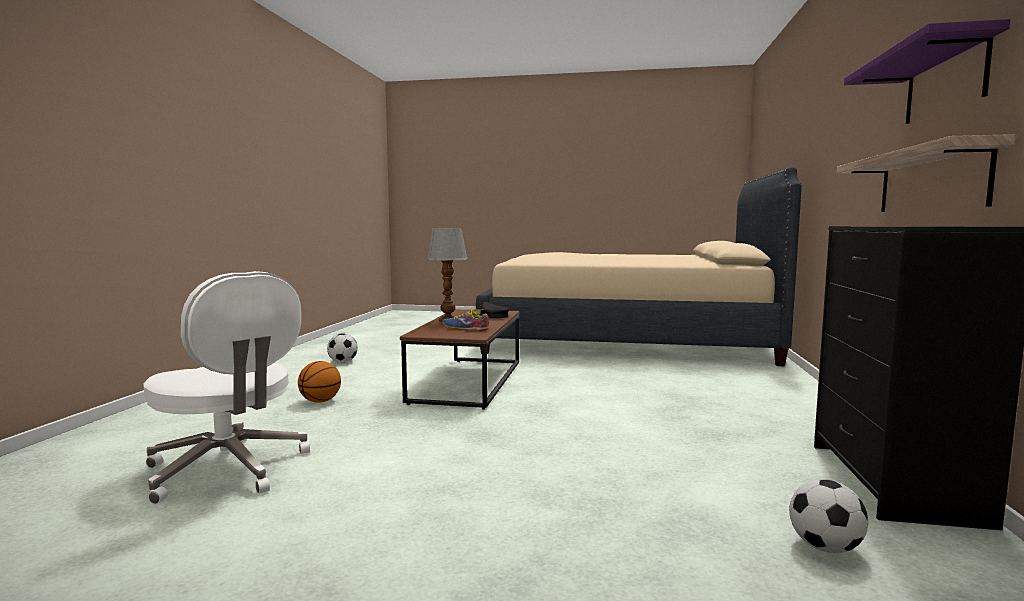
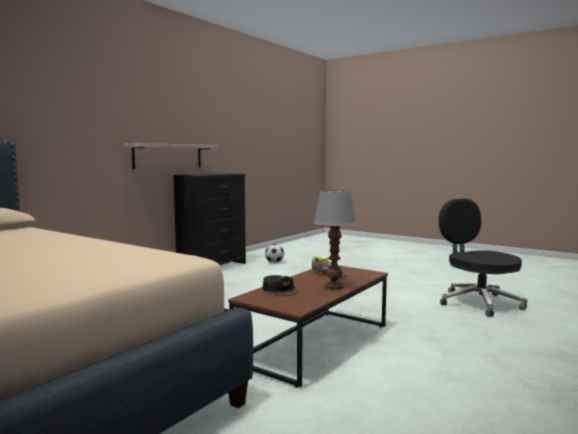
camera: 155 degrees left, 0 degrees up
(229, 470) = (477, 302): white office chair -> black office chair
(320, 401) = (457, 342): basketball -> none
(343, 362) = (472, 425): football -> none
(945, 81) = (170, 116): purple shelf -> none

